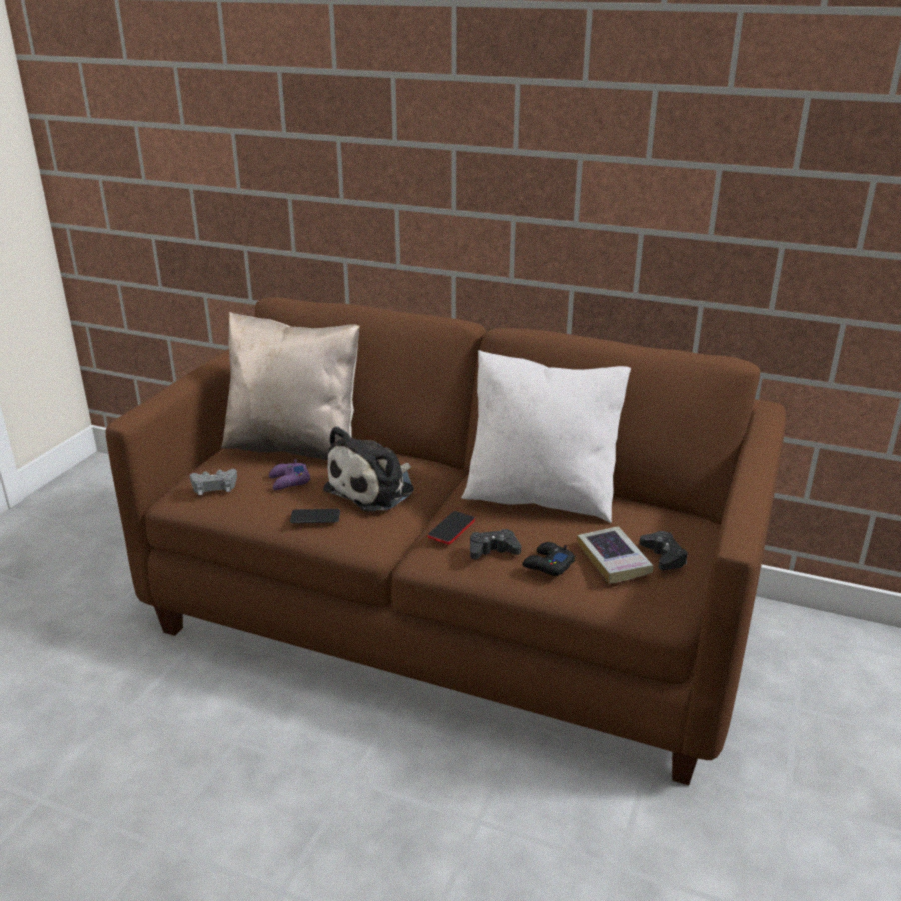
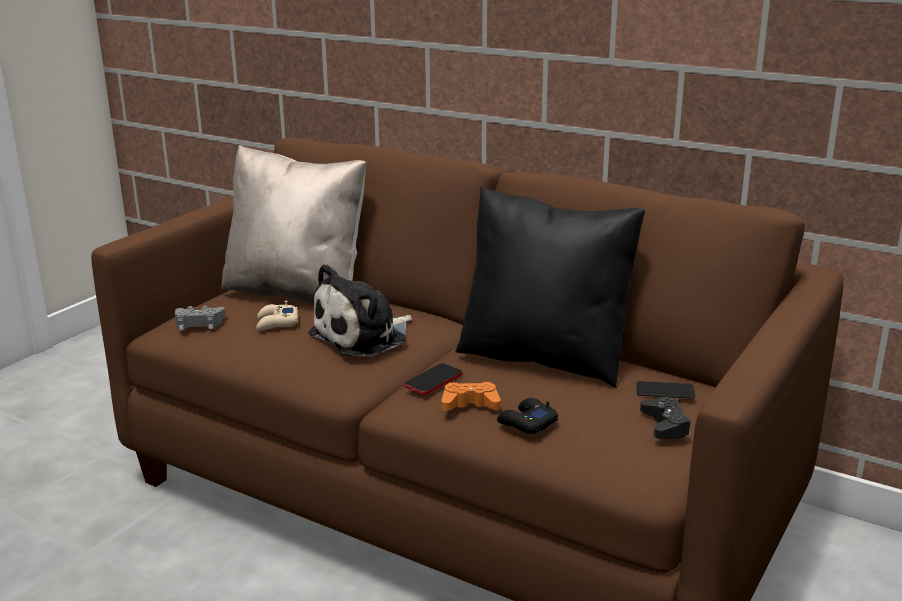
camera: 10 degrees right, 5 degrees down
(289, 481) = (276, 323): purple game controller -> beige game controller
(315, 517) = (290, 358): phone -> phone (665, 391)
(493, 550) = (470, 404): black game controller -> orange game controller
(541, 497) = (545, 357): white pillow -> black pillow
(613, 559) = (604, 424): book -> none

